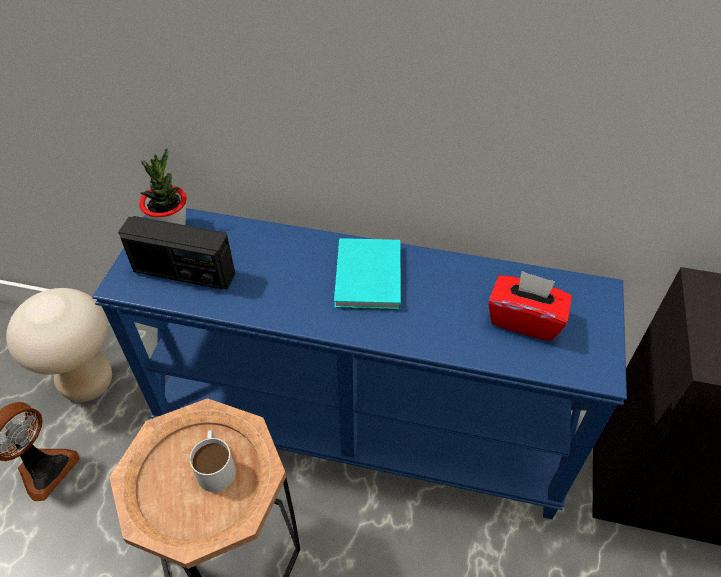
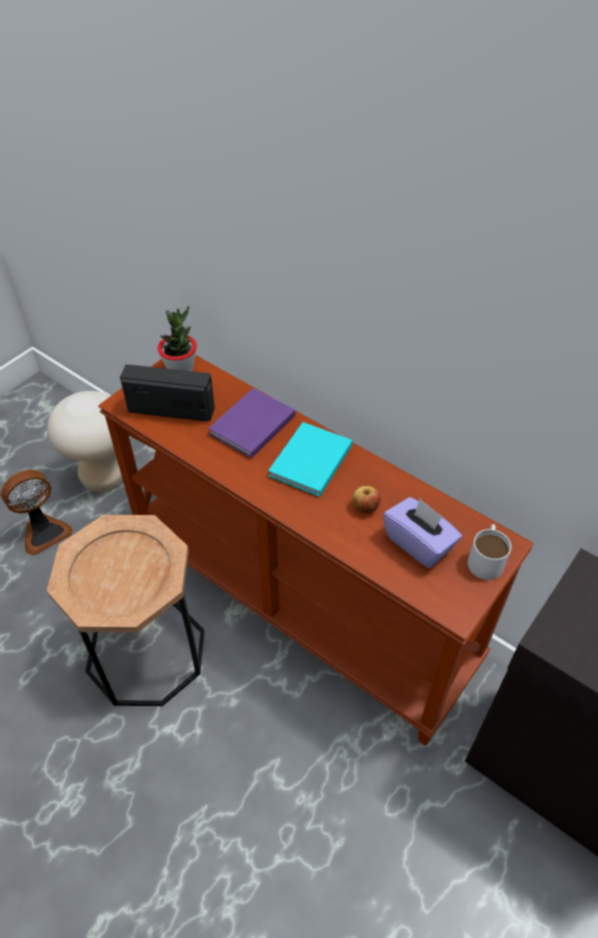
camera: 25 degrees right, 0 degrees up
(184, 272) = (171, 409): radio -> radio turned 150 degrees clockwise
(216, 466) = (136, 568): white mug -> white mug (486, 558)
(282, 261) = (250, 426): none -> purple book
(362, 425) = (301, 597): blue console table -> brown console table
(451, 303) = (365, 507): none -> apple
(524, 319) = (419, 543): red tissue box -> purple tissue box

